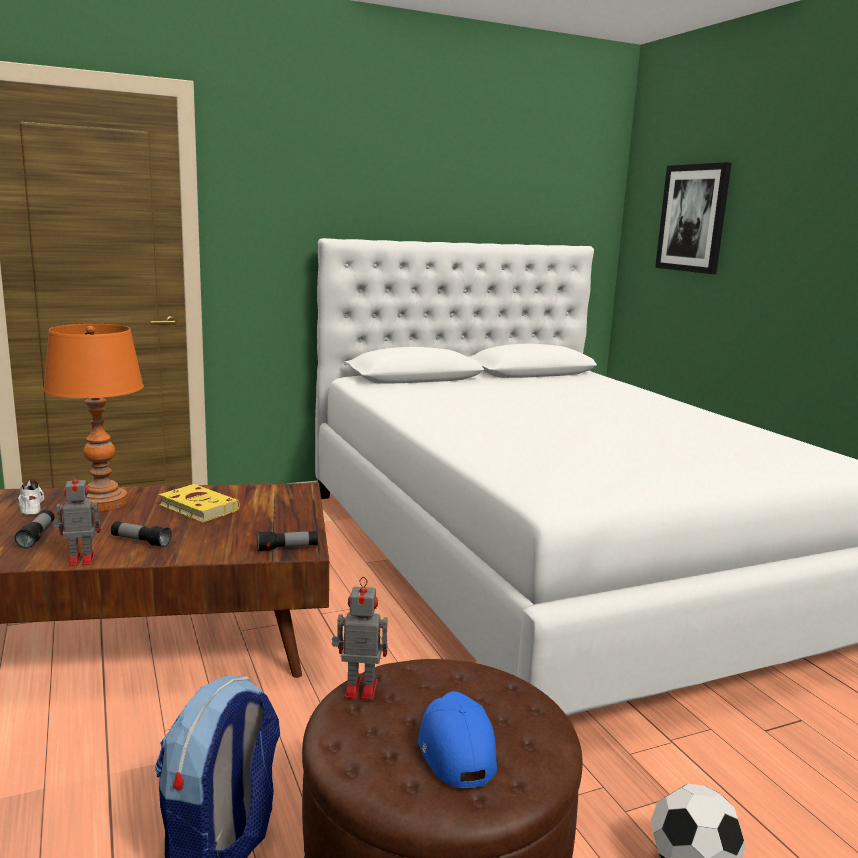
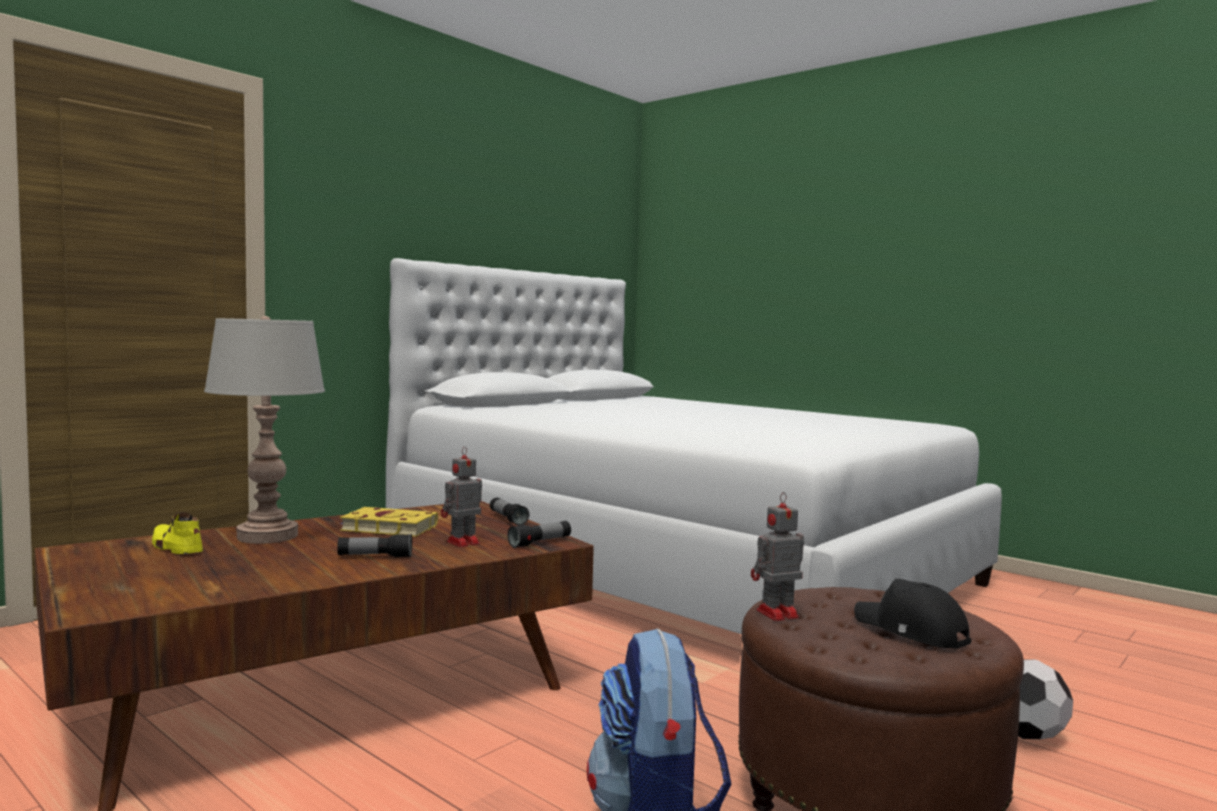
camera: 25 degrees left, 10 degrees down
(31, 505) = (175, 547): white shoe -> yellow shoe
(37, 536) = (238, 568): flashlight -> flashlight (507, 519)
(79, 560) = (332, 577): toy robot -> toy robot (461, 543)
(102, 503) = (267, 536): orange table lamp -> grey table lamp
(454, 748) = (910, 631): blue cap -> black cap
(693, 218) = (719, 251): picture -> none

